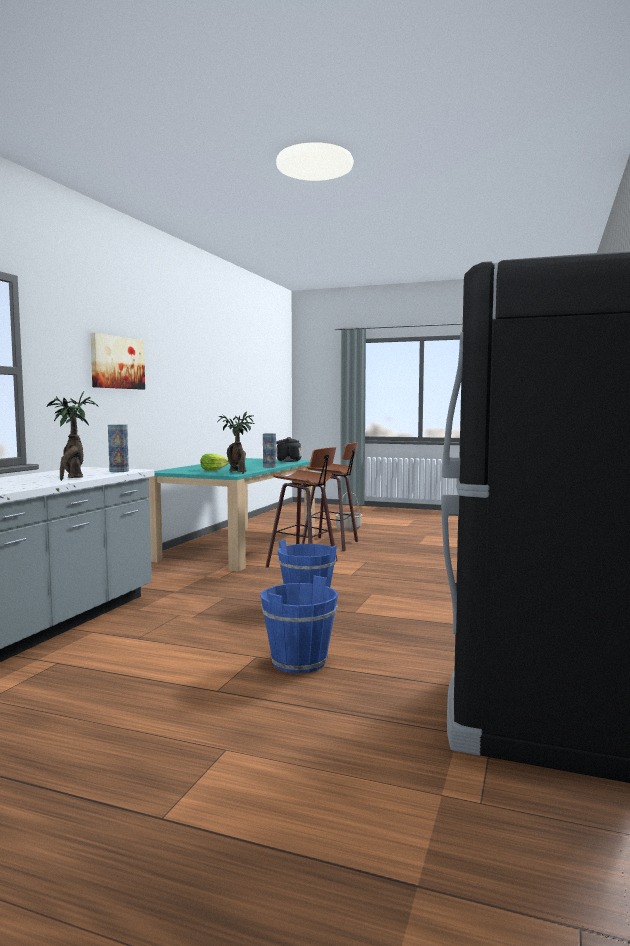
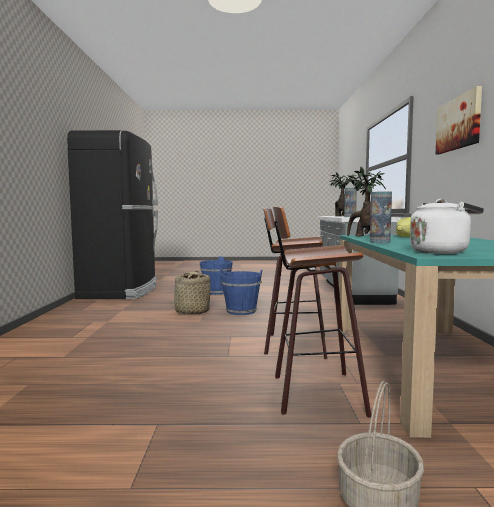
camera: 160 degrees right, 0 degrees up
(287, 461) = (441, 252): black kettle -> white kettle
(376, 609) = (192, 312): none -> basket

